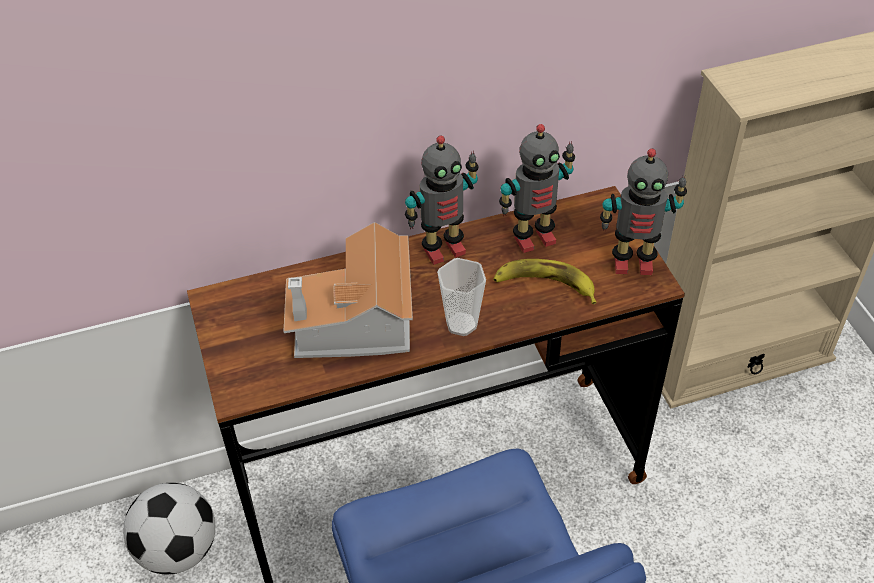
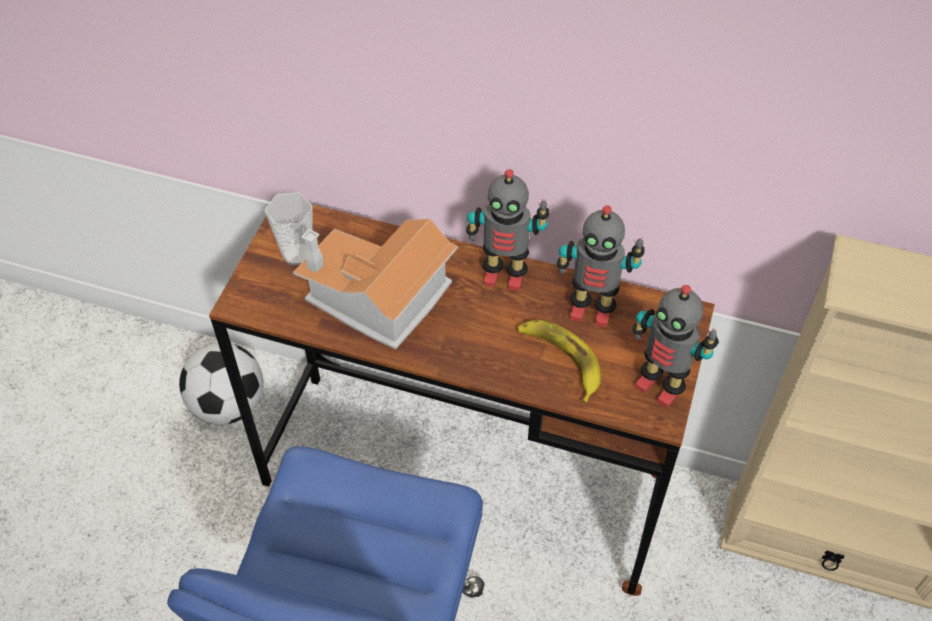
camera: 35 degrees right, 5 degrees up
(461, 324) = (458, 351): cup -> cup (297, 254)

